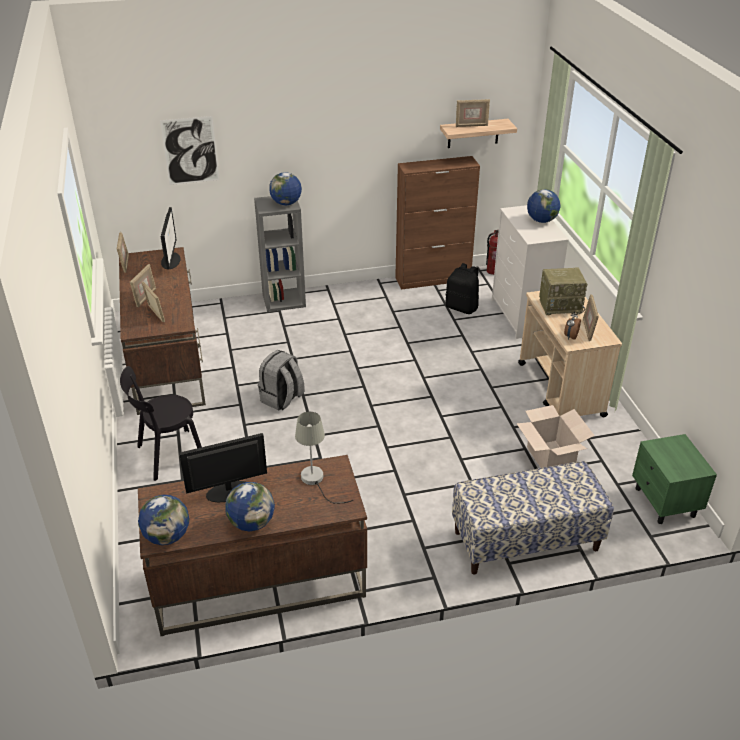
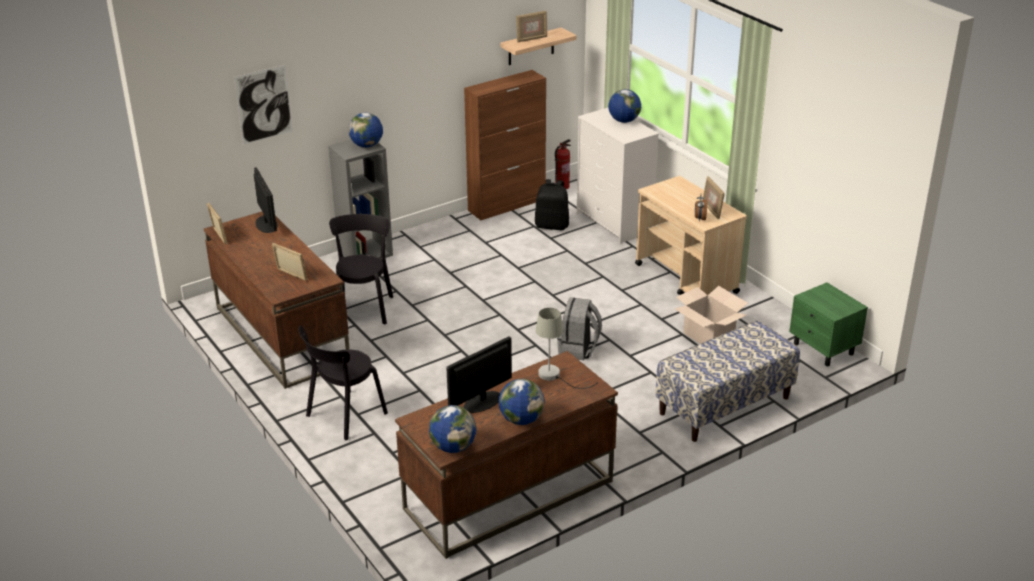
camera: 20 degrees left, 5 degrees down
(145, 298) = (268, 263): picture frame -> none
(251, 352) = (364, 307): none -> black chair
(282, 399) = (426, 342): grey backpack -> grey backpack (578, 349)
(560, 306) = (676, 195): radio -> none

